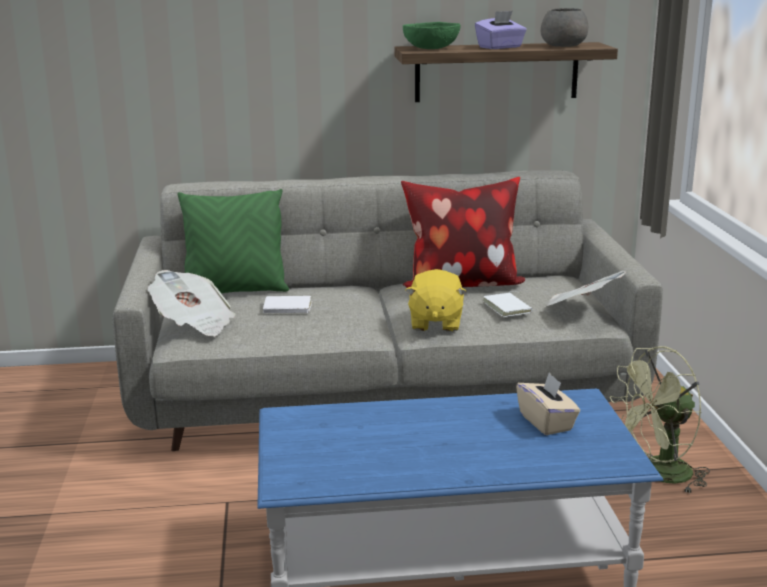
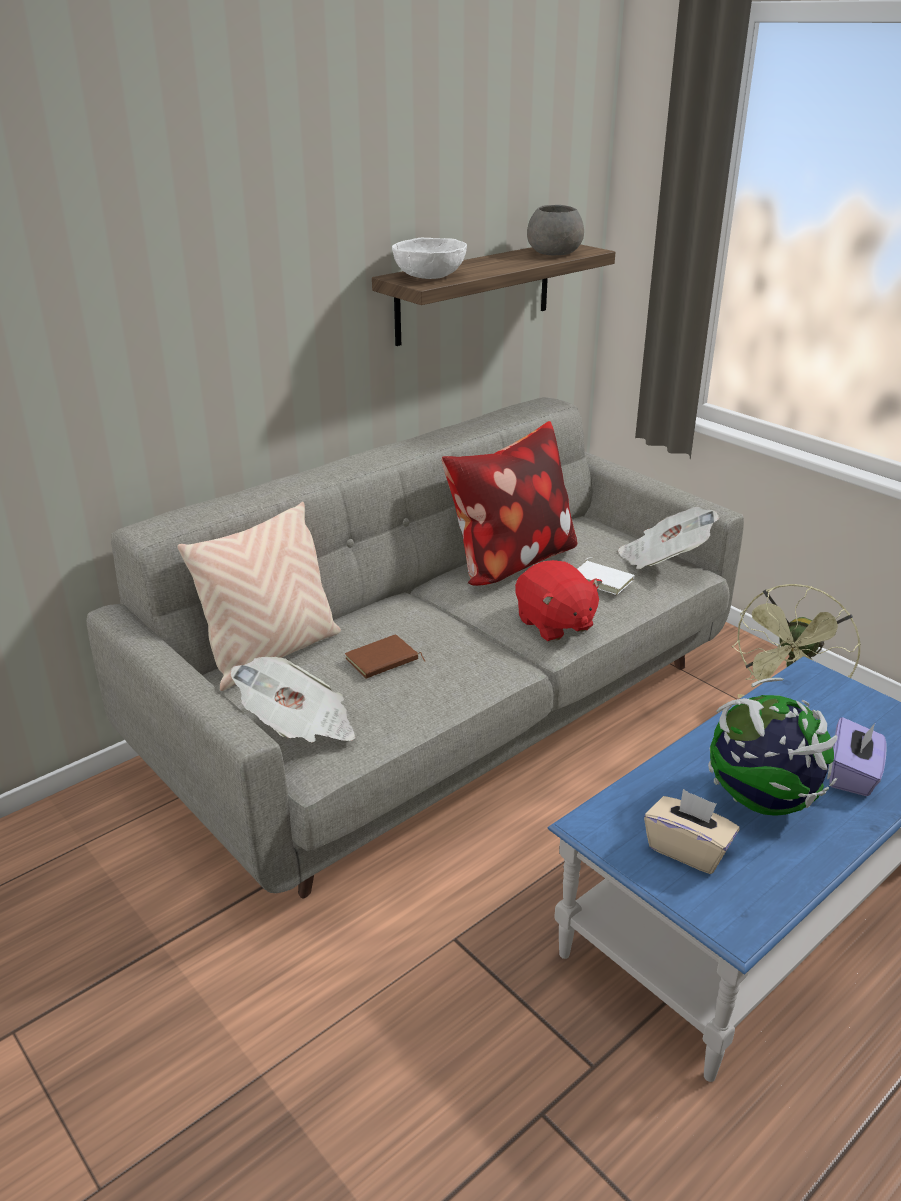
camera: 35 degrees left, 10 degrees up
(235, 291) = (272, 654): green pillow -> beige pillow
(287, 308) = (383, 661): white book -> brown book
(412, 442) = (761, 801): none -> globe
(431, 48) = (430, 276): green bowl -> white bowl
(435, 323) = (554, 624): yellow plush toy -> red plush toy
(500, 47) = (499, 264): purple tissue box -> purple tissue box (852, 775)
(546, 422) = (827, 718): beige tissue box -> beige tissue box (687, 849)

